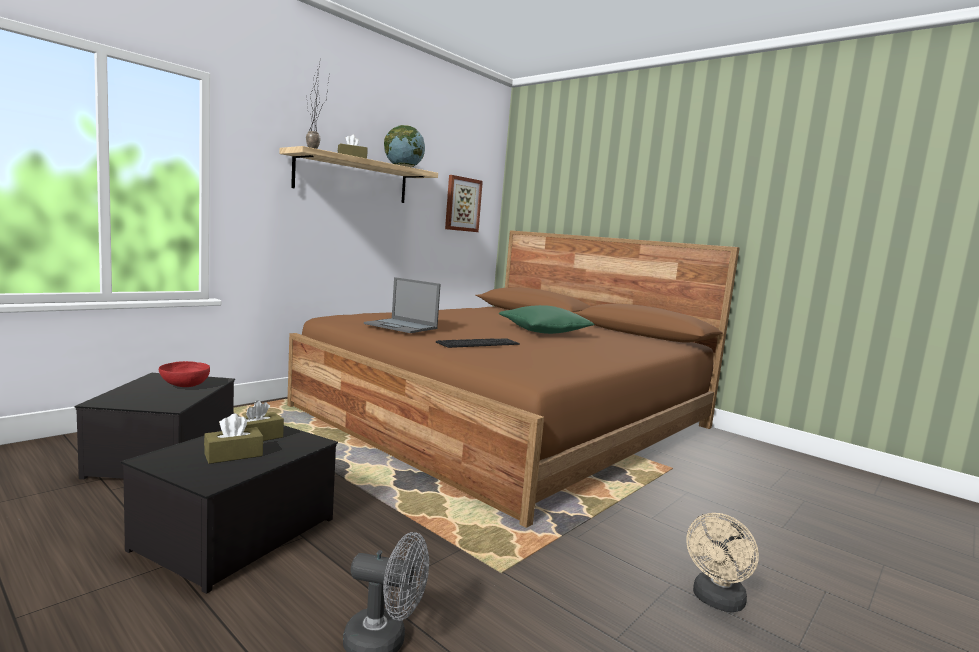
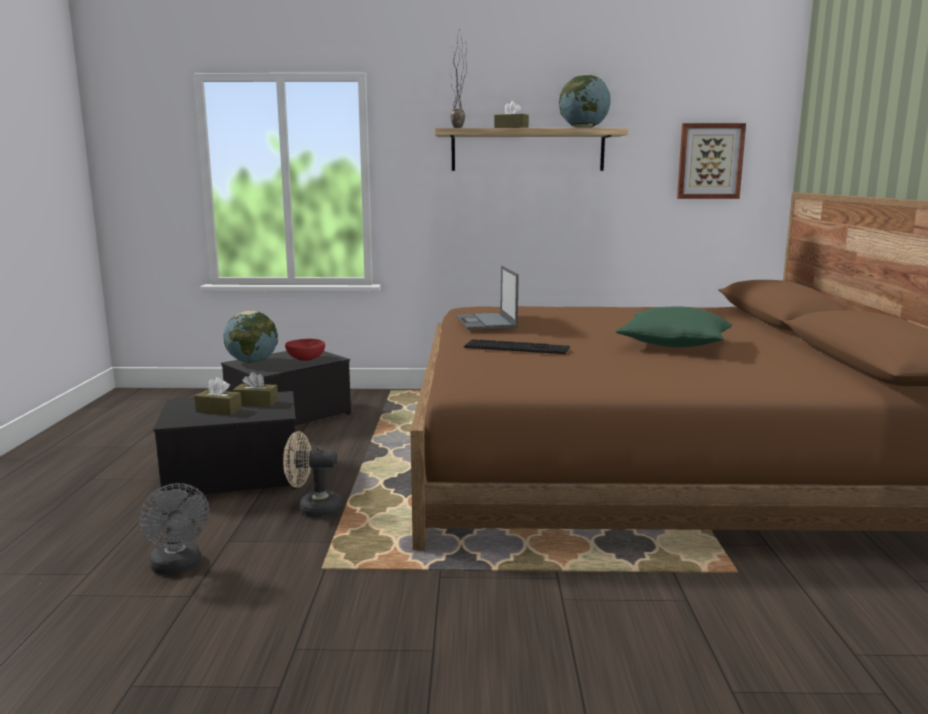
camera: 50 degrees right, 5 degrees up
(123, 398) = (252, 362): none -> globe
(716, 601) = (439, 684): beige fan -> beige fan (313, 509)

